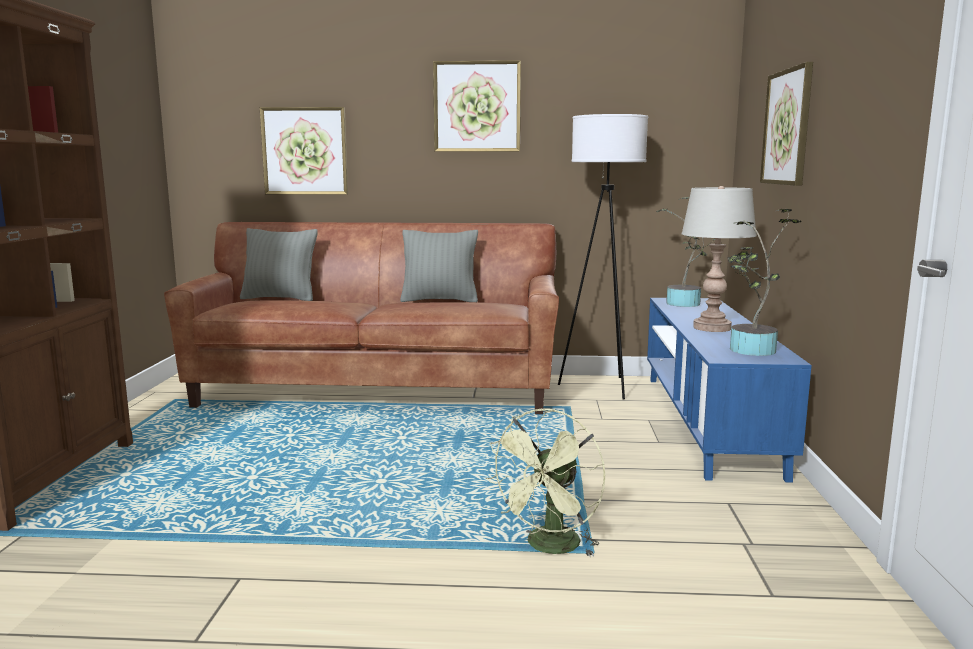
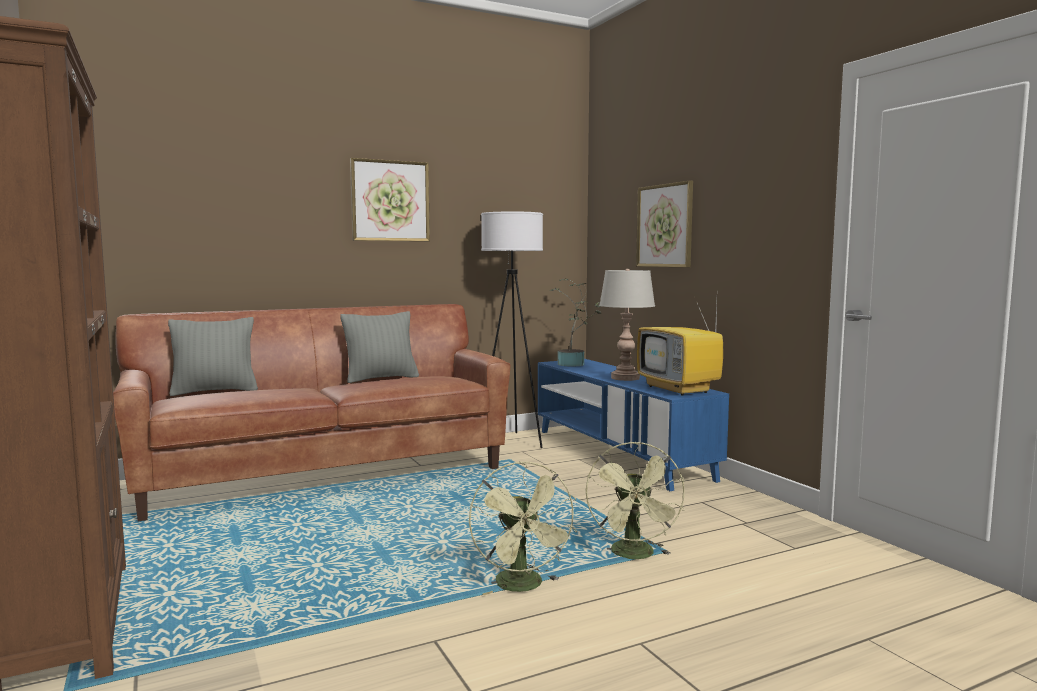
camera: 30 degrees left, 5 degrees down
(305, 151) = (217, 238): picture -> none
(388, 549) = (523, 587): none -> green fan
(750, 351) = (680, 389): potted plant -> television

